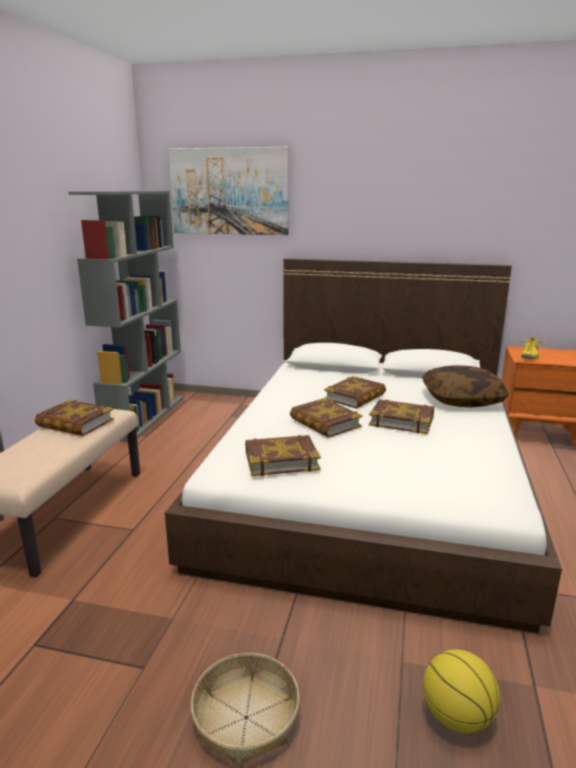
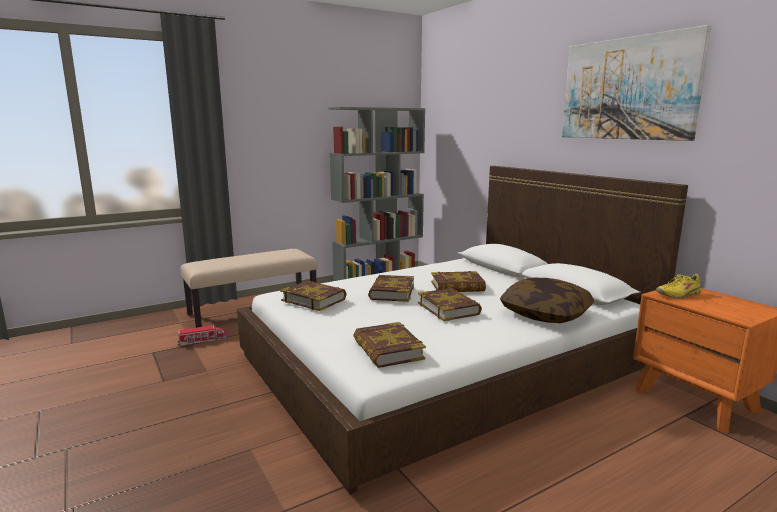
camera: 45 degrees right, 5 degrees down
(75, 423) = (272, 254): book -> book (387, 350)
(81, 586) = (204, 341): none -> toy truck
(229, 191) = (466, 108): picture -> picture (628, 89)
(245, 718) = (154, 421): basket -> none
(456, 716) = (220, 486): basketball -> none

